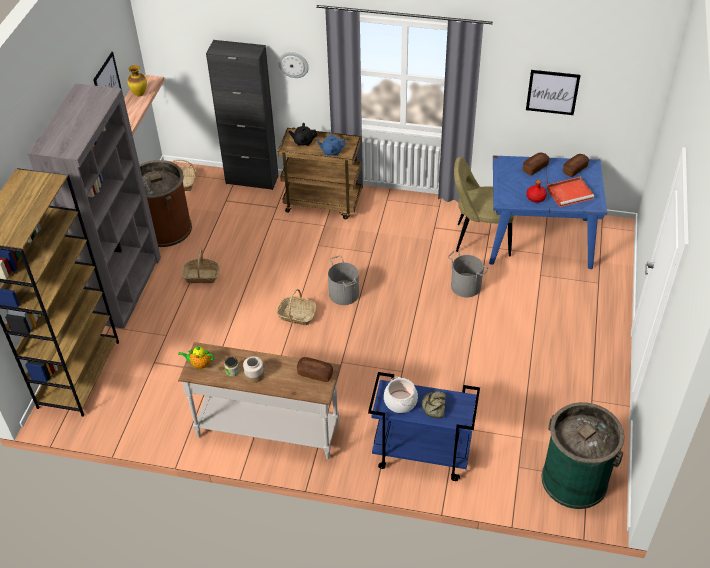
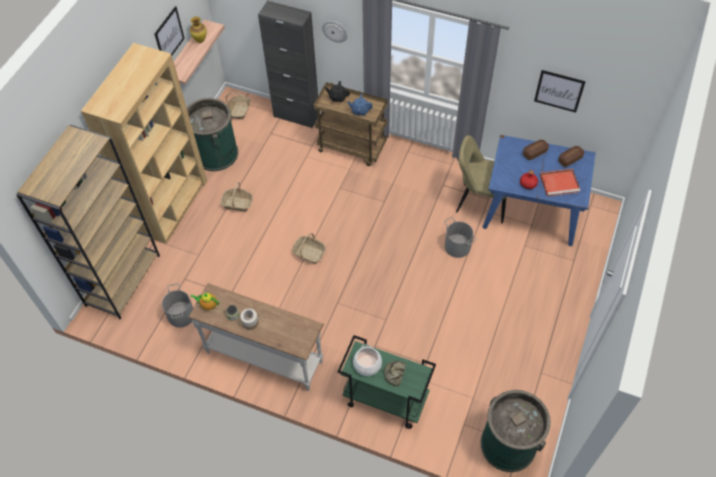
camera: 10 degrees right, 10 degrees up
(123, 288) = (172, 206): grey bookcase -> brown bookcase
(166, 228) = (216, 153): brown trash can -> green trash can
(315, 374) = (300, 329): bread -> none
(344, 293) = (352, 238): grey bucket -> grey bucket (181, 315)
(420, 455) = (384, 400): blue cart -> green cart

